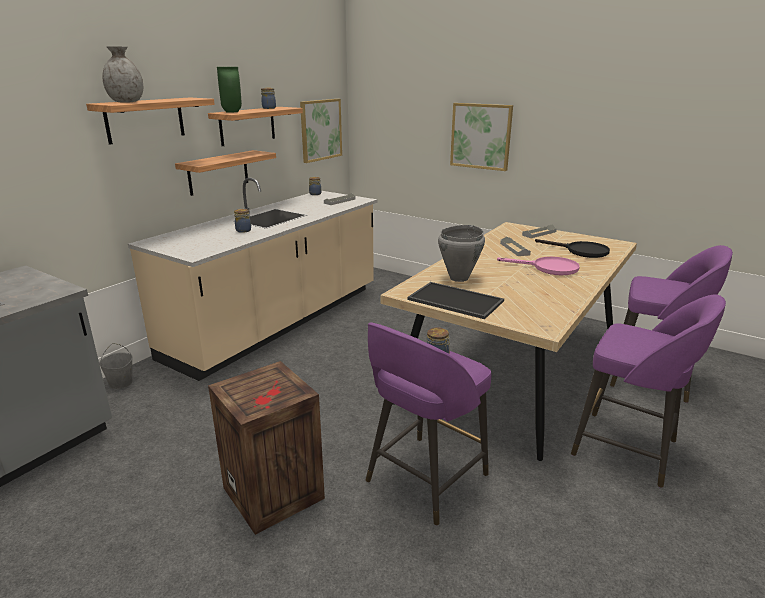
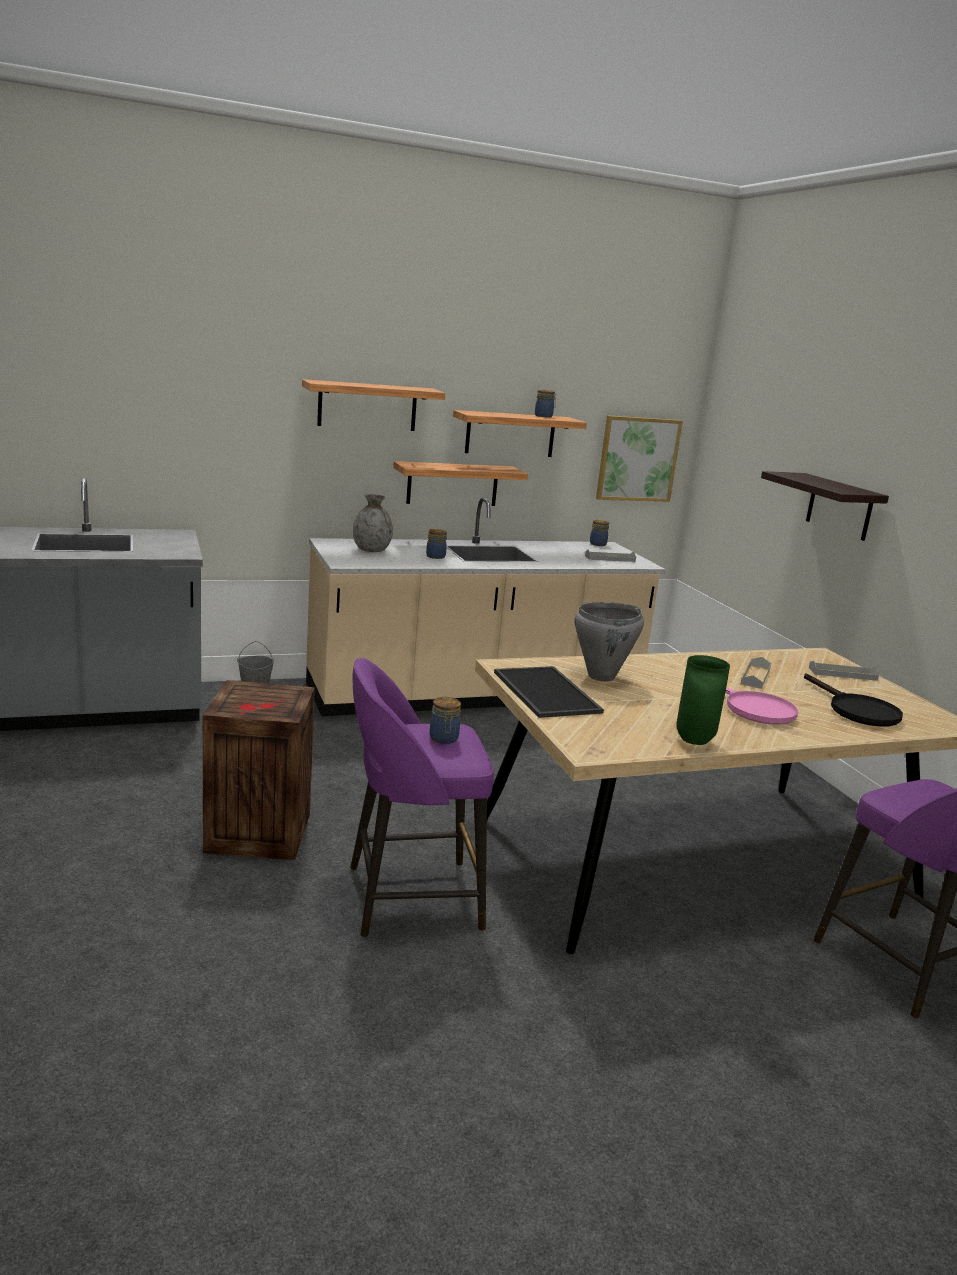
camera: 35 degrees right, 5 degrees down
(127, 102) = (340, 383): grey vase -> grey vase (372, 550)
(231, 112) = (480, 412): green vase -> green vase (693, 740)
(481, 136) = (839, 507): picture -> shelf
(628, 449) = (711, 1008): purple stool -> none

